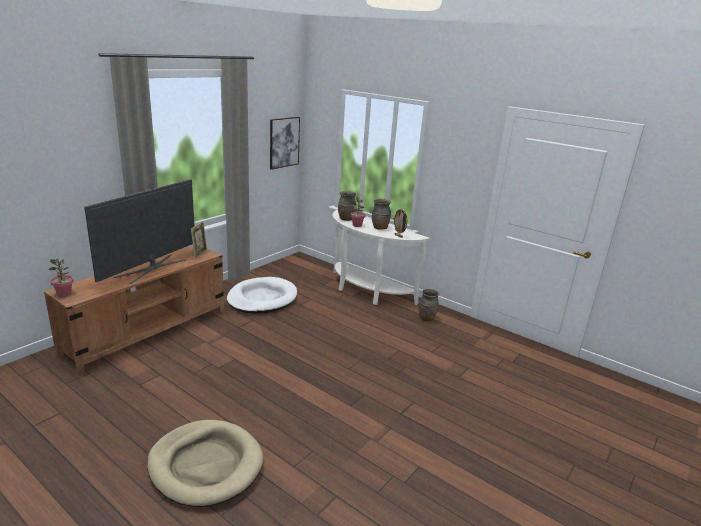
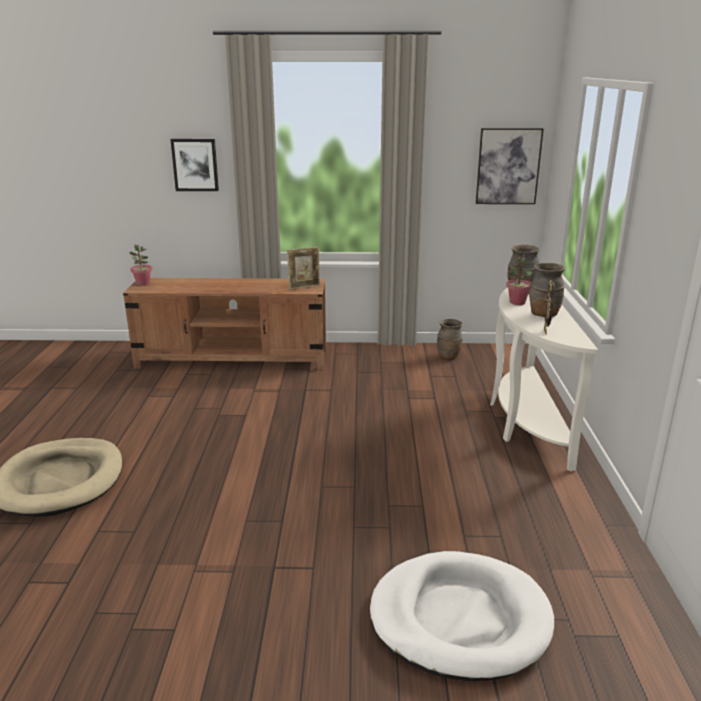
camera: 55 degrees right, 0 degrees up
(78, 173) = (195, 165): none -> picture
(151, 268) = (239, 285): television -> none
(262, 298) = (381, 374): white dog bed -> white dog bed (459, 619)
(426, 318) = (550, 494): brown vase -> brown vase (448, 357)

